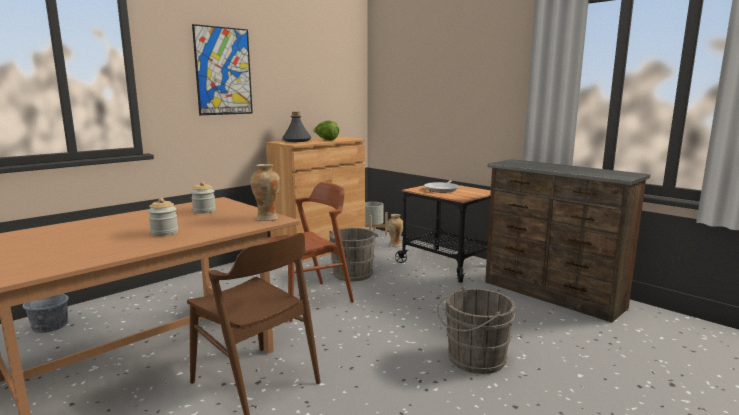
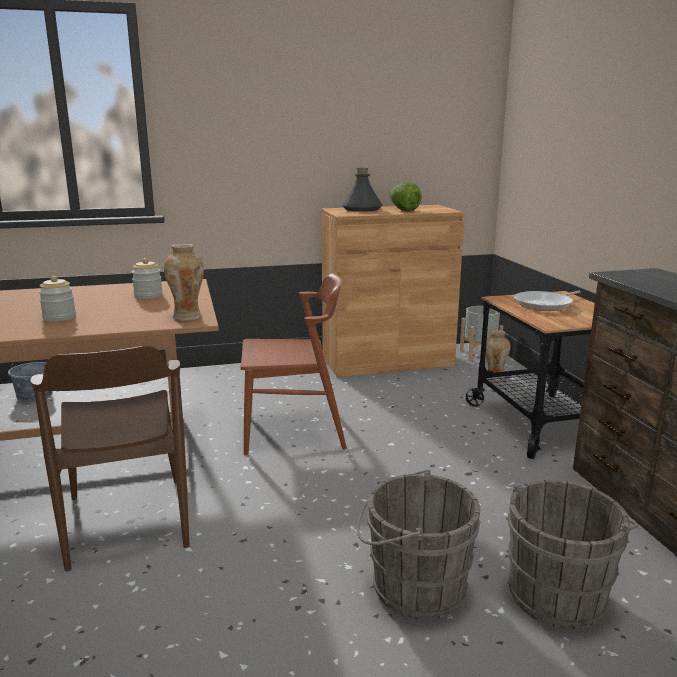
camera: 30 degrees right, 5 degrees up
(223, 71) = (263, 112): picture -> none
(353, 273) = (390, 407): grey bucket -> grey bucket (559, 592)

